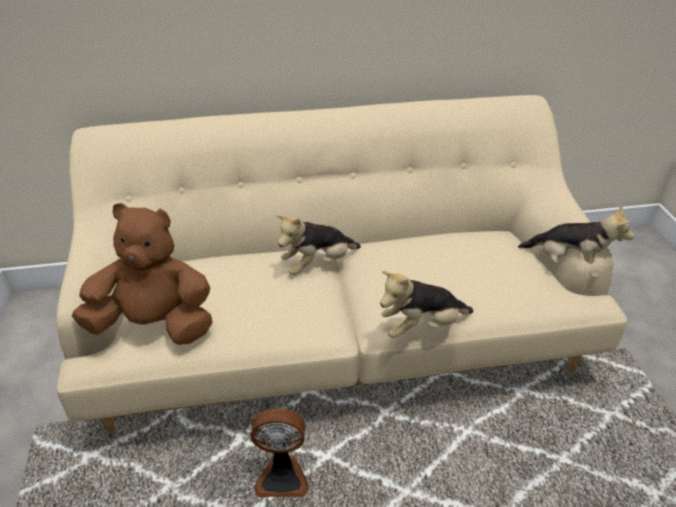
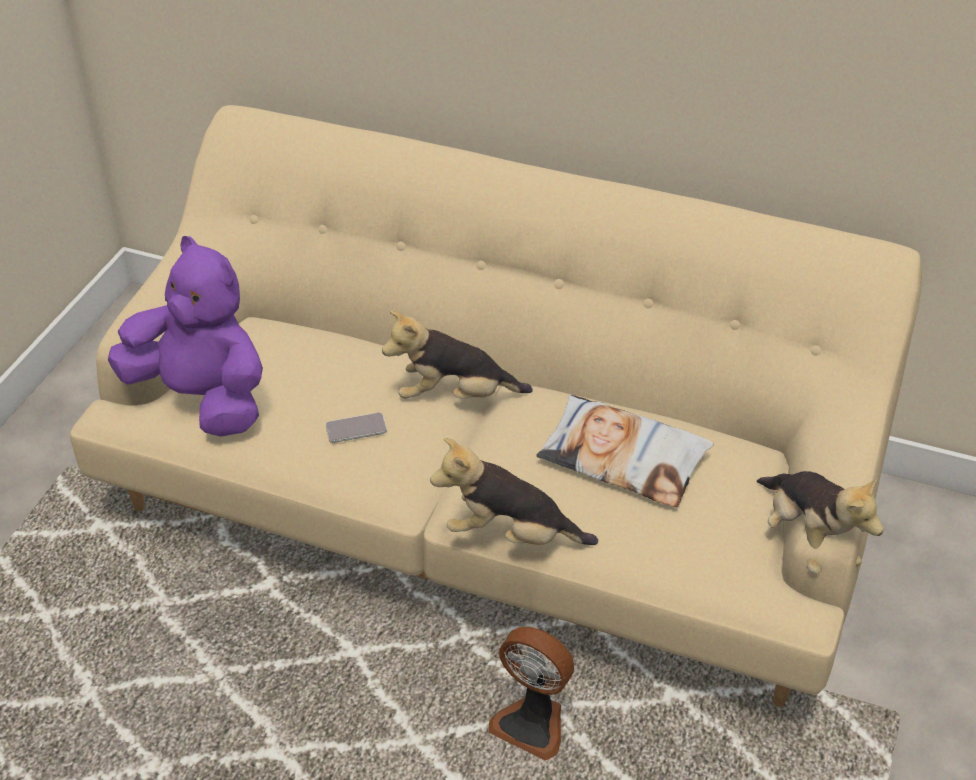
camera: 30 degrees right, 5 degrees up
(155, 325) = (203, 398): brown plush toy -> purple plush toy
(277, 304) = (356, 429): none -> phone
(282, 476) = (287, 650): fan -> fan (532, 723)
(445, 260) = (623, 458): none -> pillow

